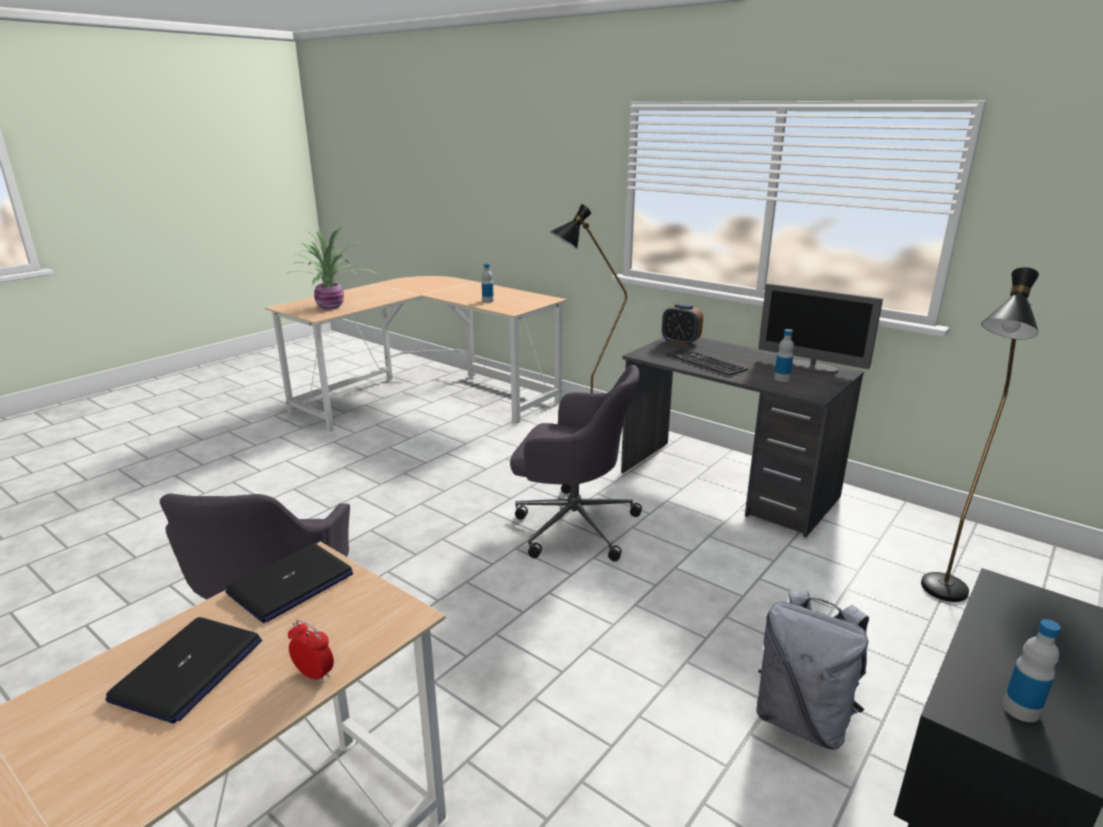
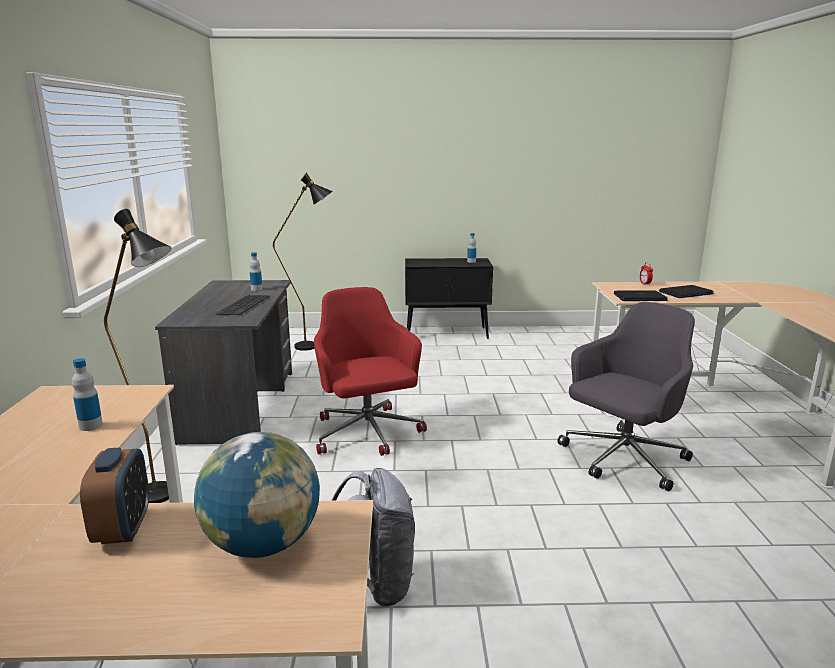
camera: 130 degrees left, 5 degrees down
(331, 307) = (263, 544): potted plant -> globe
(572, 525) = (367, 434): grey office chair -> red office chair
(680, 342) = (192, 319): alarm clock -> alarm clock (123, 529)
(803, 719) = (438, 354): grey backpack -> grey backpack (374, 585)
(810, 367) = (220, 287): monitor -> none

